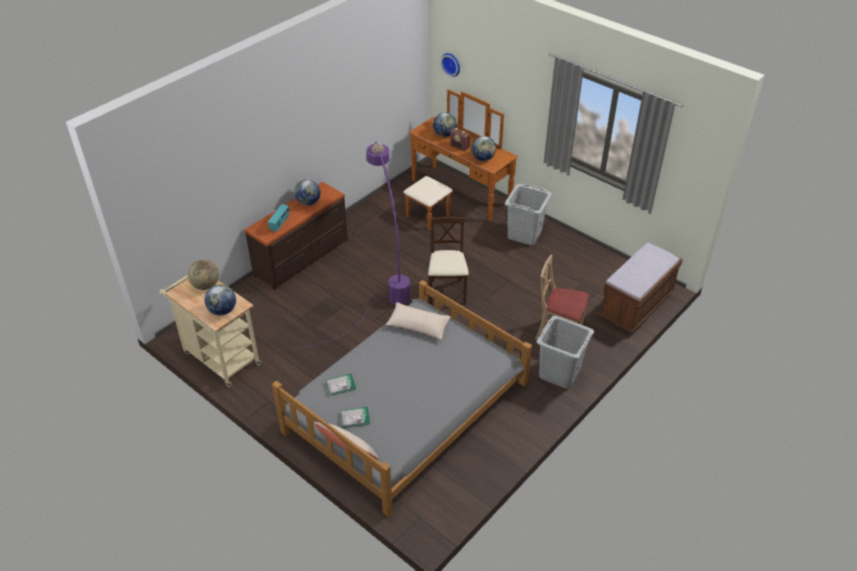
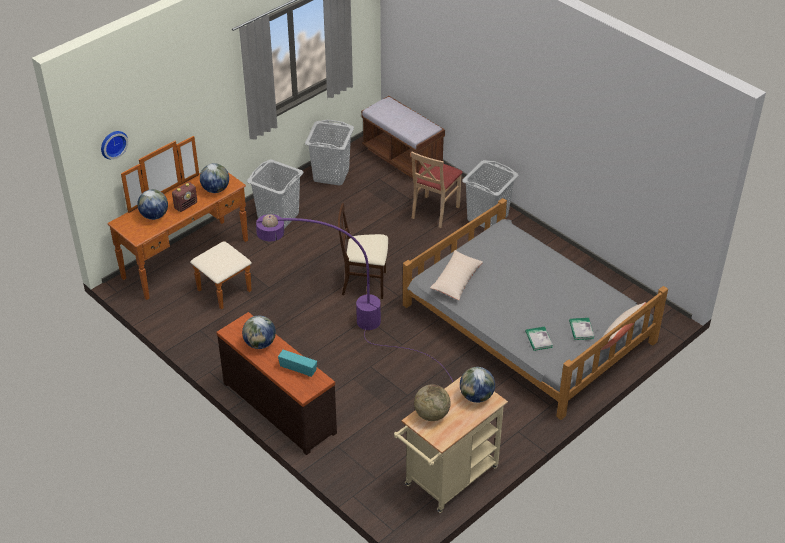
camera: 85 degrees left, 0 degrees up
(593, 260) = (331, 175): none -> grey laundry basket

